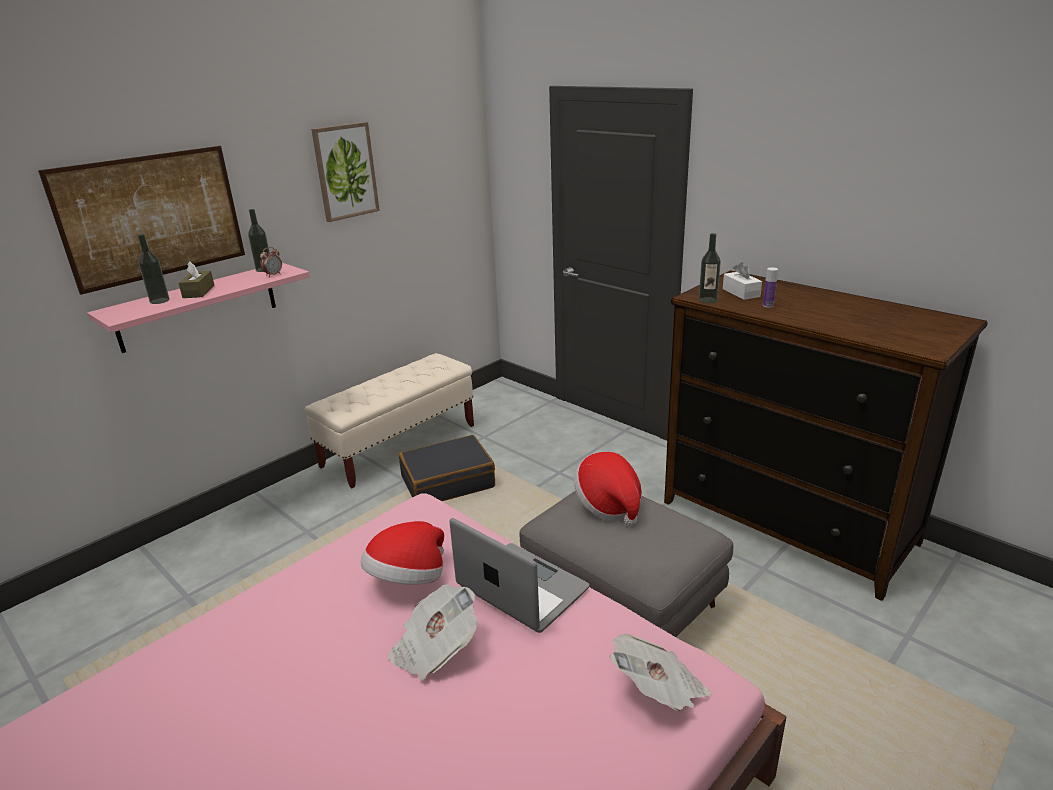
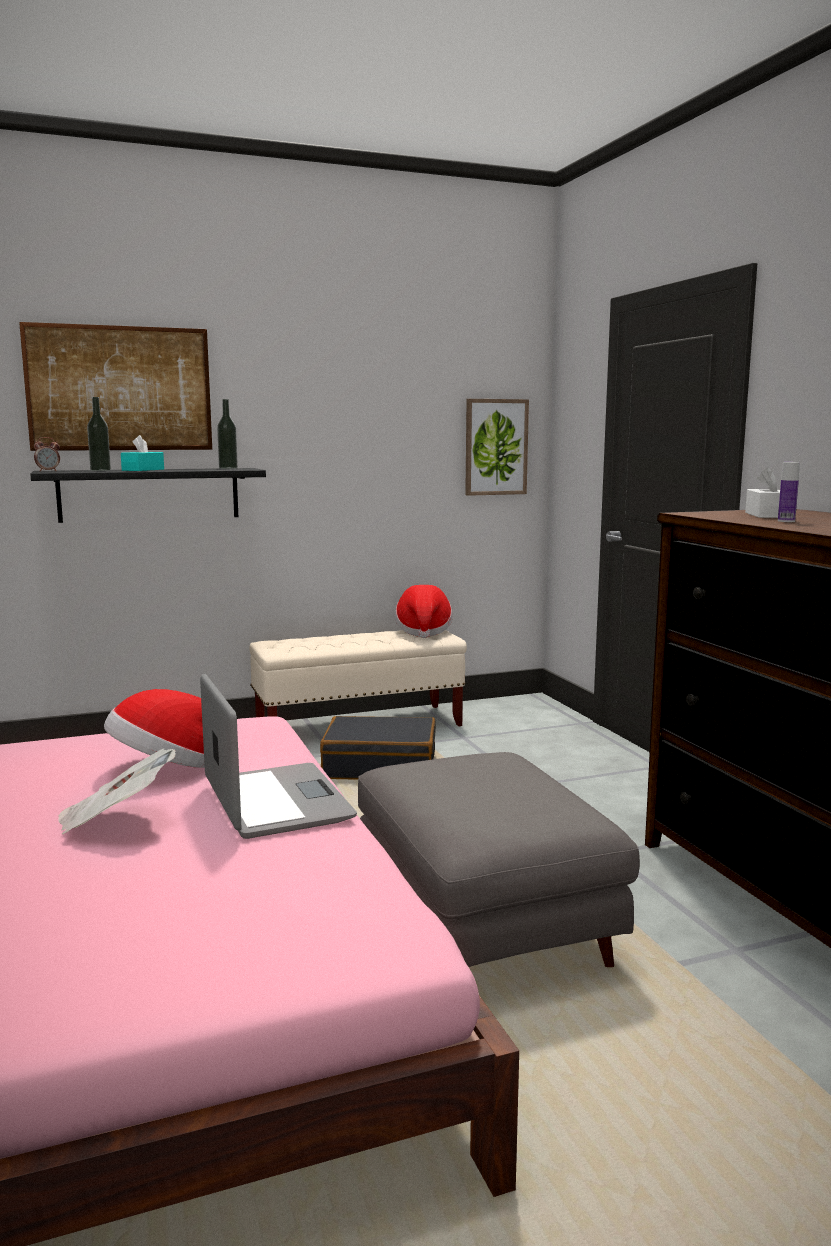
camera: 25 degrees right, 15 degrees down
(198, 291) = (143, 470): brown tissue box -> turquoise tissue box
(198, 307) = (149, 494): pink shelf -> black shelf
(273, 275) = (228, 469): alarm clock -> alarm clock (48, 471)
(345, 171) = (350, 382): picture -> picture (495, 447)
(608, 505) = (486, 768): hat -> hat (423, 631)
(659, 690) = (317, 925): newspaper -> none
(707, 300) = (704, 515): bottle -> none

